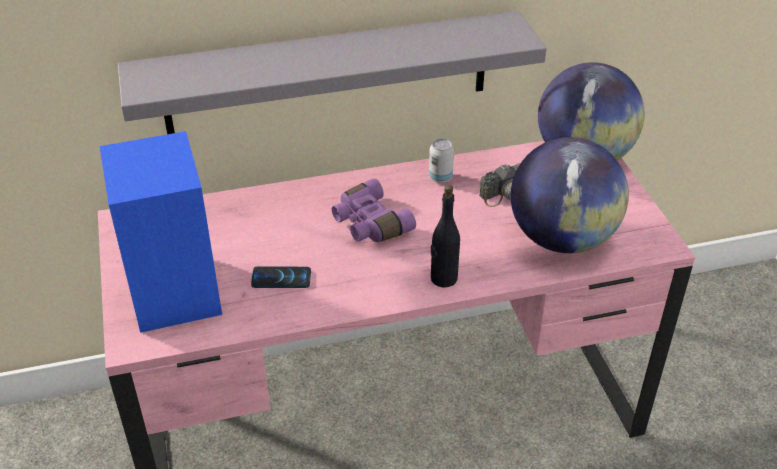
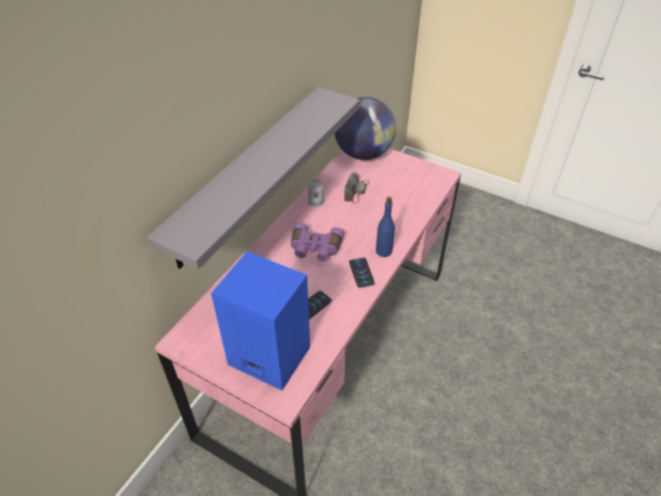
camera: 45 degrees left, 5 degrees up
(382, 283) = (361, 273): none -> phone
(443, 278) = (383, 251): black bottle -> blue bottle
(562, 238) = (405, 198): globe -> none

